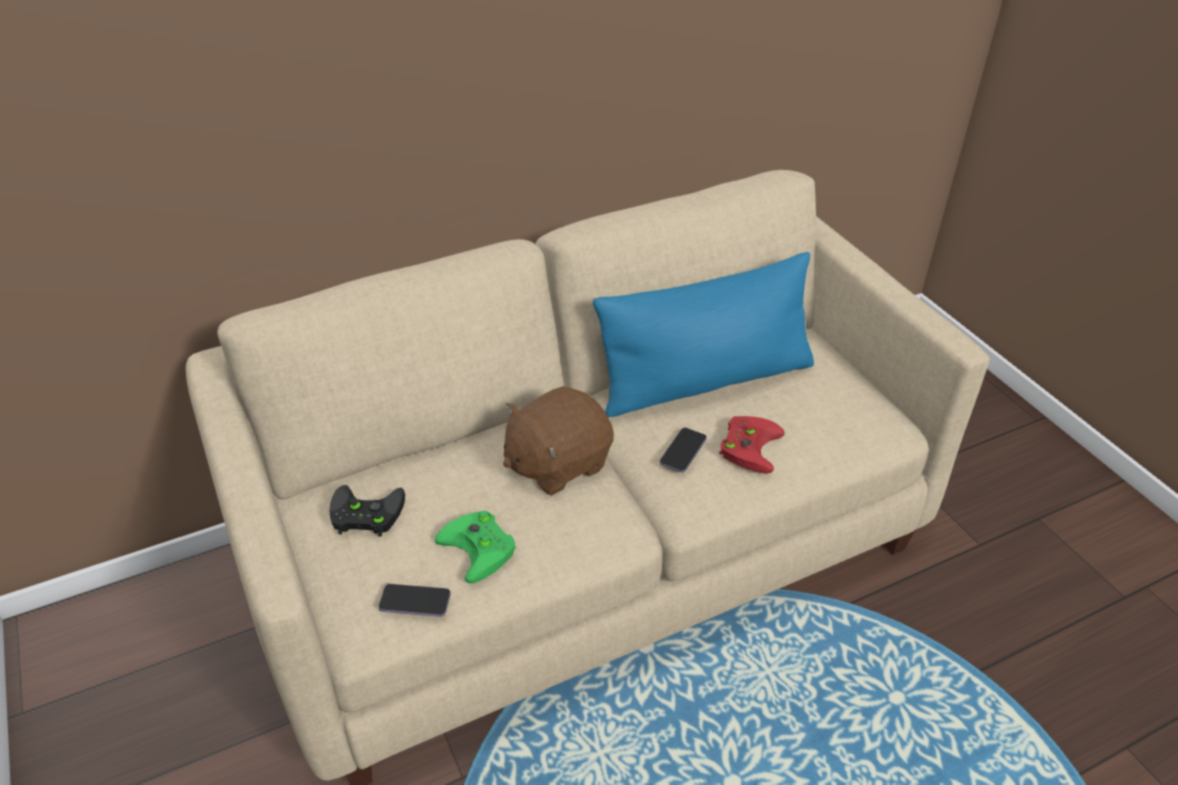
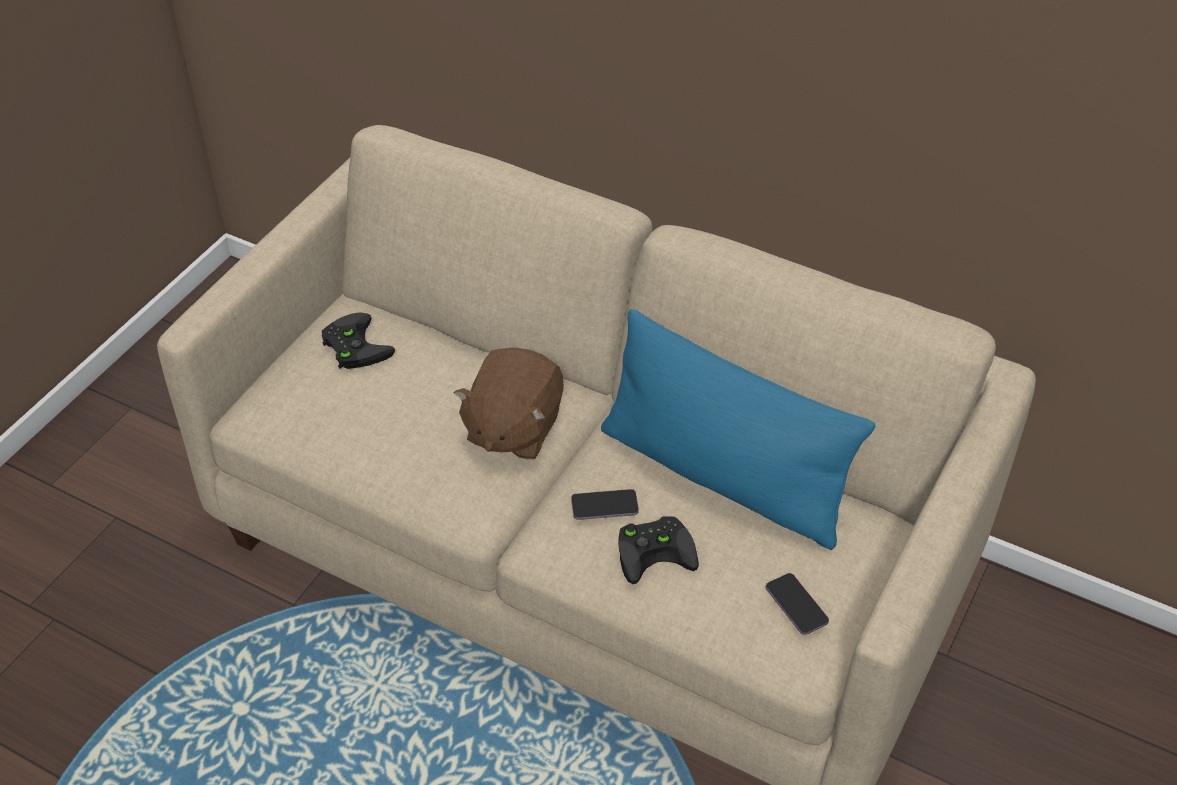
camera: 55 degrees right, 5 degrees up
(415, 602) = (293, 427): phone -> phone (796, 605)
(481, 549) = (373, 433): green game controller -> none
(557, 463) = (512, 428): brown plush toy -> brown plush toy turned 90 degrees counterclockwise
(748, 445) = (656, 550): red game controller -> black game controller

